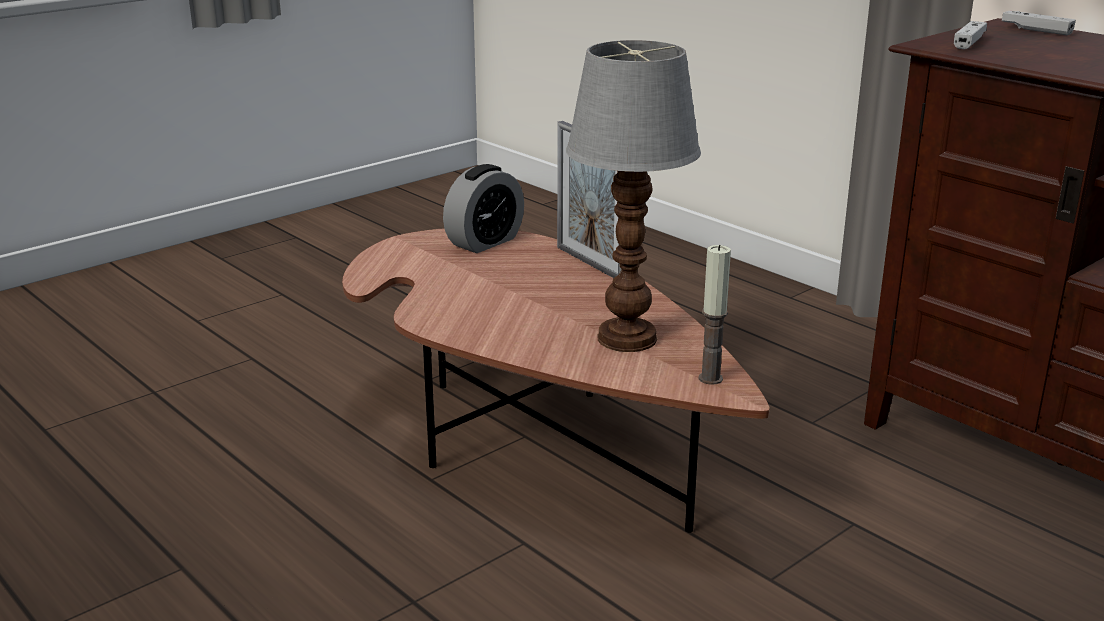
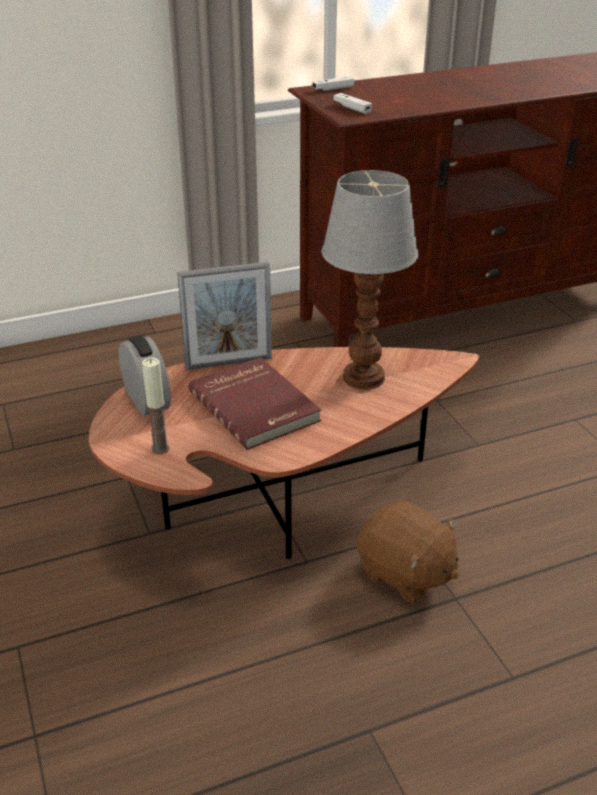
camera: 70 degrees left, 10 degrees up
(442, 553) = (405, 573): none -> brown plush toy
(514, 291) = (256, 405): none -> red book
(710, 378) = (434, 362): candle -> candle (160, 448)

